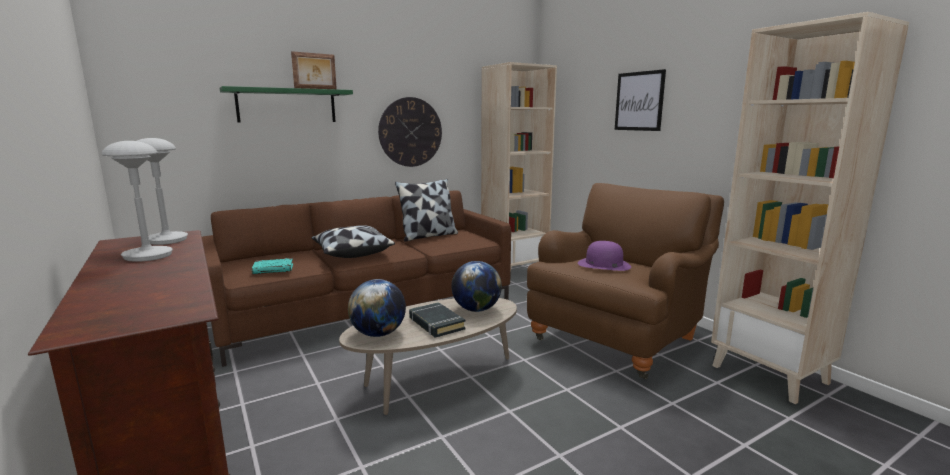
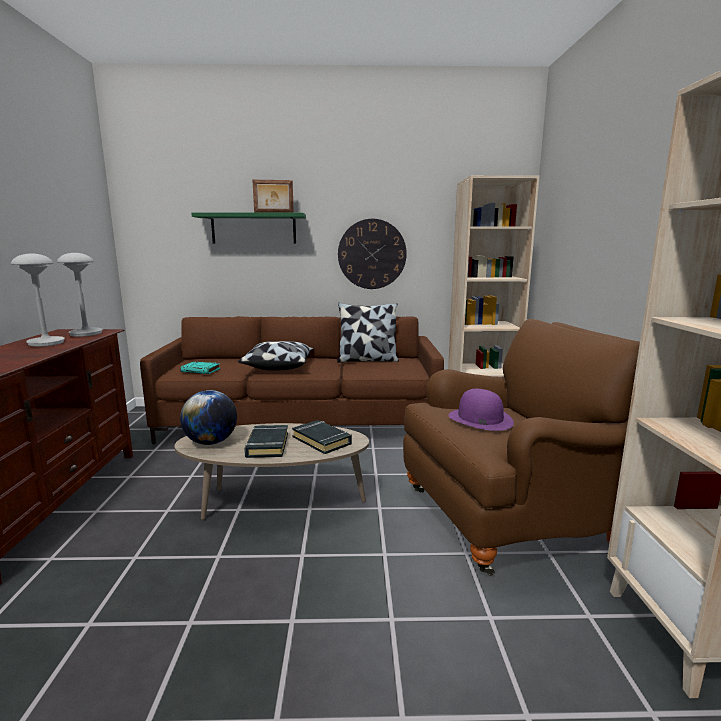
camera: 30 degrees right, 0 degrees up
(476, 309) = (322, 440): globe -> black book
(639, 101) = (618, 215): picture -> none

